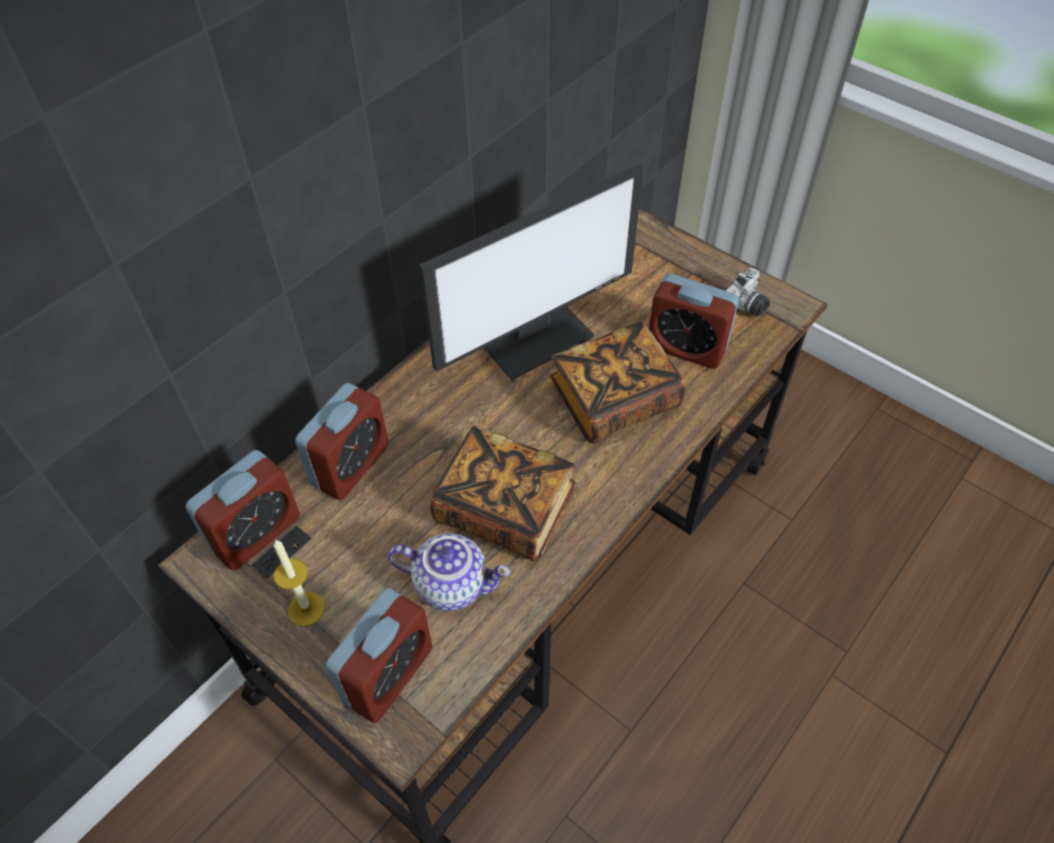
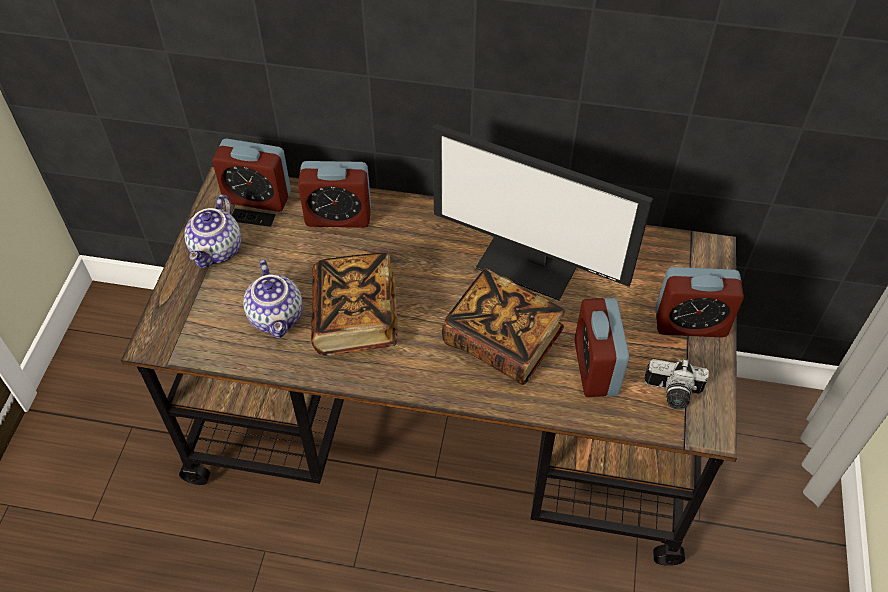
camera: 60 degrees right, 0 degrees up
(306, 608) = (218, 251): candle -> teapot
(388, 674) = (193, 315): alarm clock -> alarm clock (690, 323)

